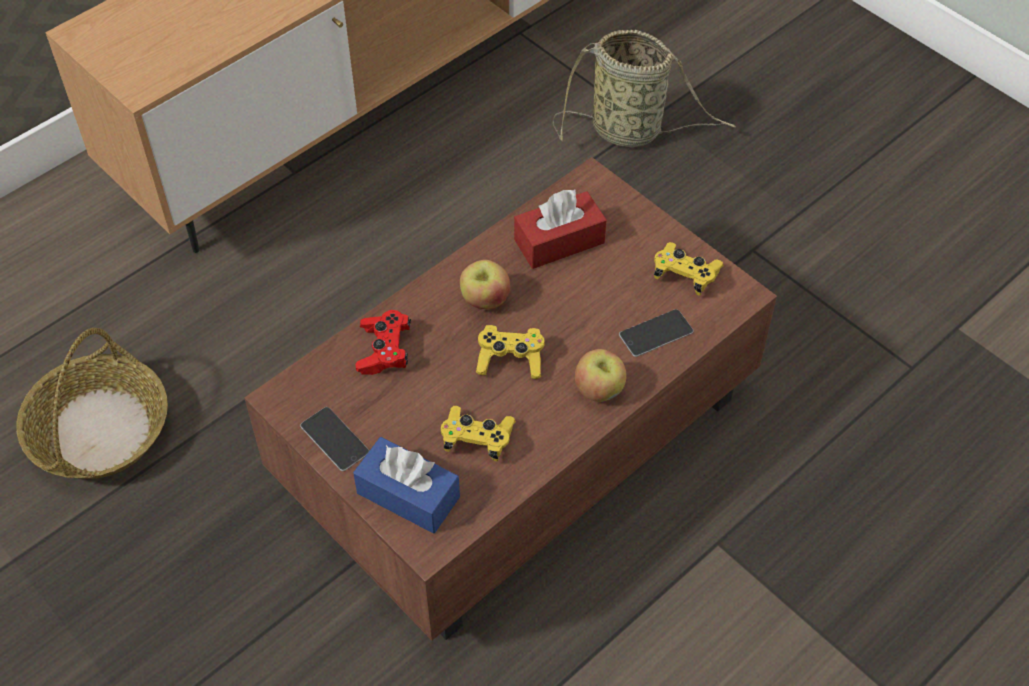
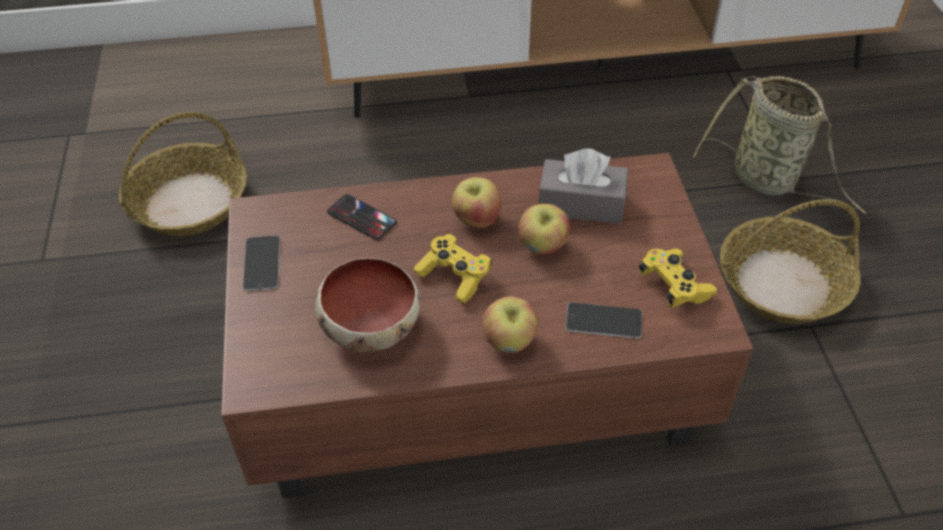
camera: 35 degrees right, 5 degrees down
(384, 351) = (361, 217): red game controller -> phone
(408, 495) = (274, 337): blue tissue box -> none
(477, 440) = (369, 325): yellow game controller -> bowl
(559, 241) = (581, 204): red tissue box -> grey tissue box
(559, 295) = (542, 246): none -> apple
(707, 224) = (782, 284): none -> basket

